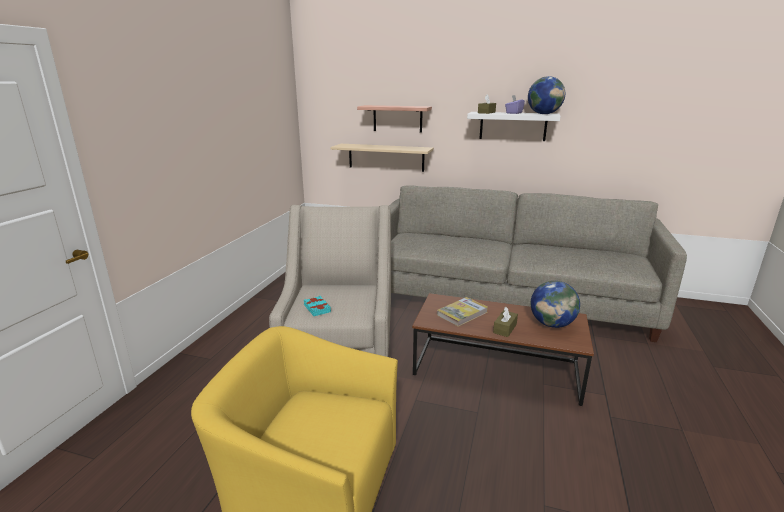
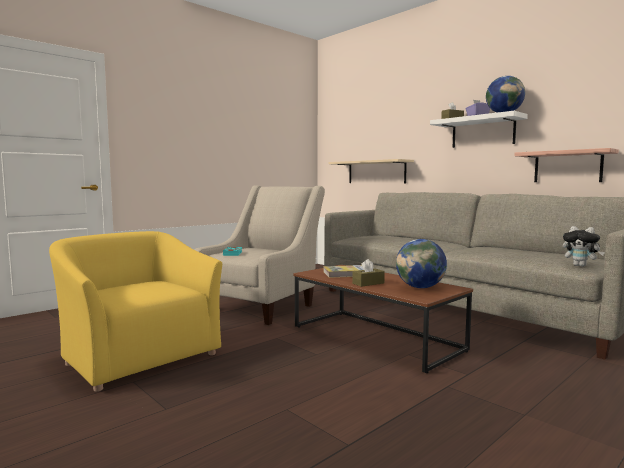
camera: 30 degrees right, 15 degrees down
(397, 118) = (385, 136): shelf -> shelf (567, 166)
(640, 272) = (581, 266): none -> plush toy

